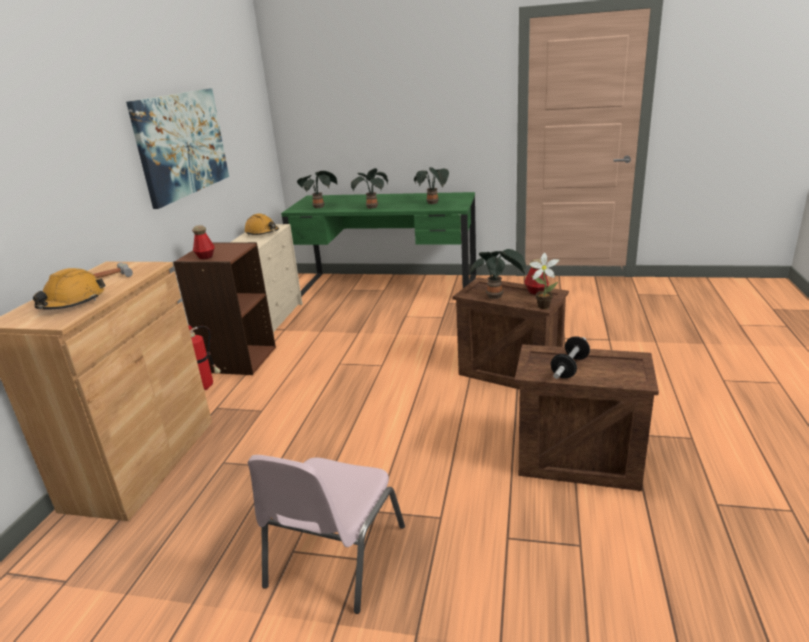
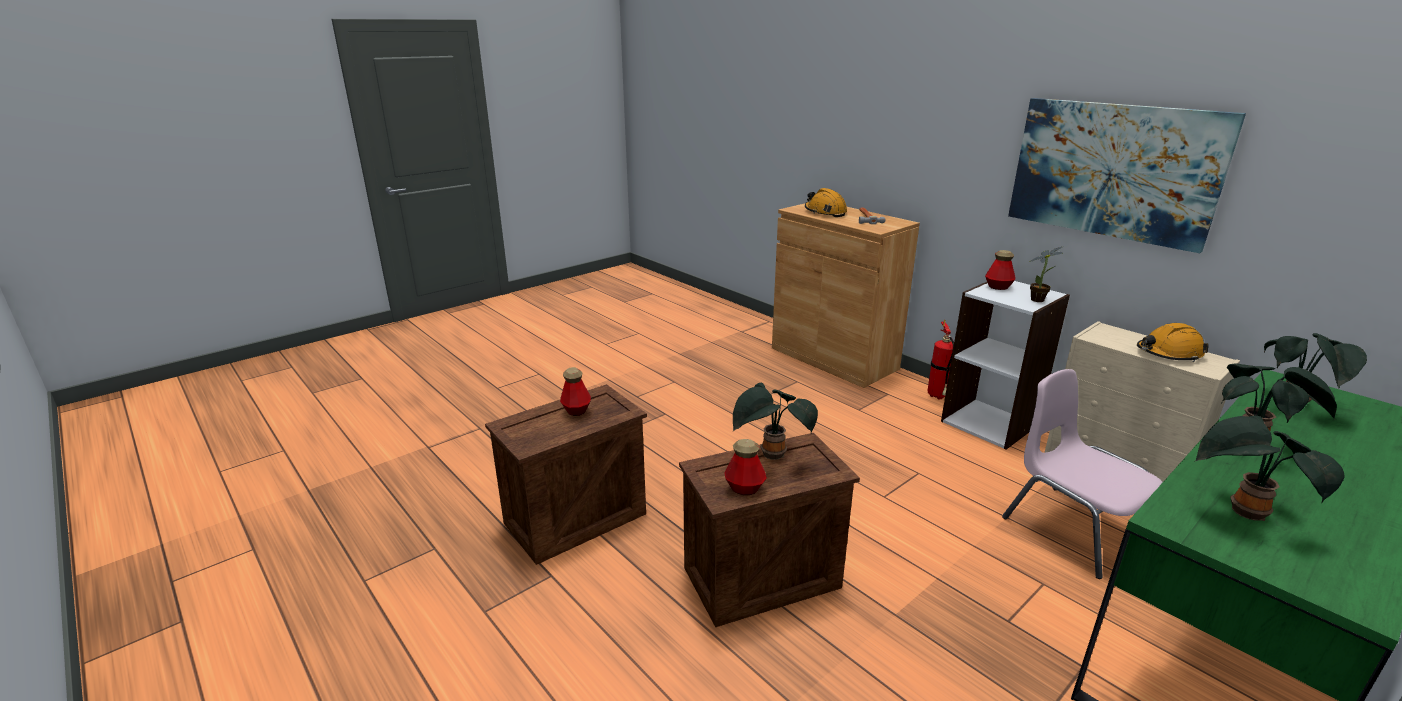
camera: 125 degrees right, 0 degrees up
(238, 359) = (990, 423): brown bookcase -> white bookcase
(333, 557) = (651, 390): pink chair -> pink chair (1073, 527)
(542, 306) = (701, 467): potted plant -> potted plant (1039, 300)
(570, 368) = (576, 410): dumbbell -> bottle

